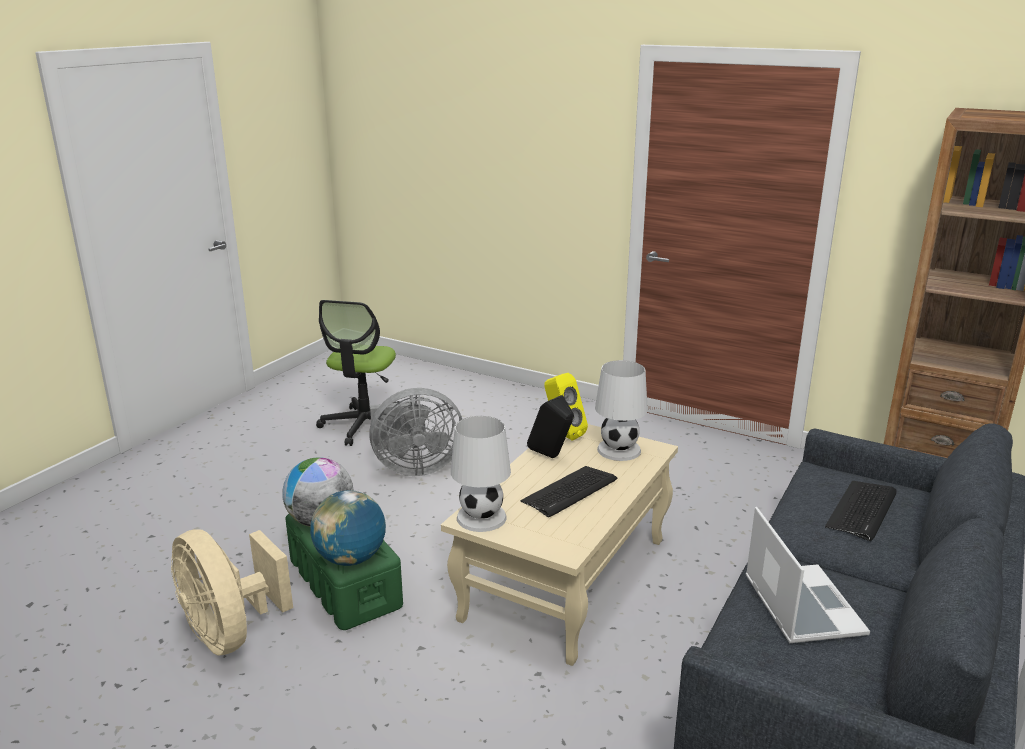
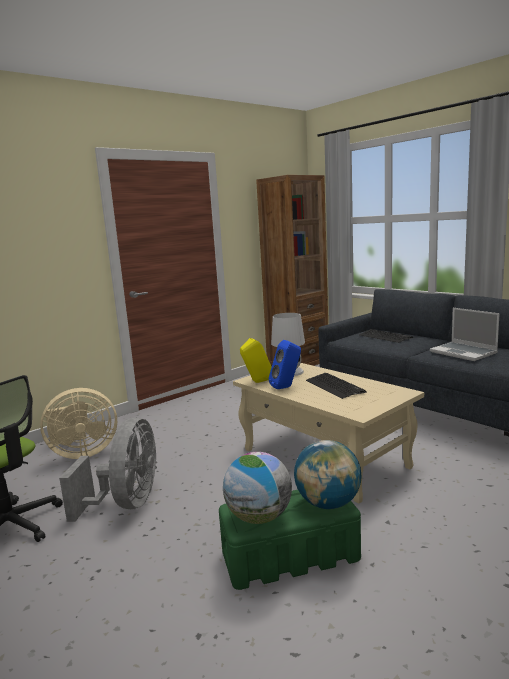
camera: 70 degrees left, 10 degrees down
(231, 633) = (346, 642): beige fan -> beige fan (81, 453)
(480, 517) = (358, 410): white table lamp -> none
(552, 457) = (287, 387): black speaker -> blue speaker
(800, 605) = (464, 352): laptop -> laptop turned 135 degrees counterclockwise

